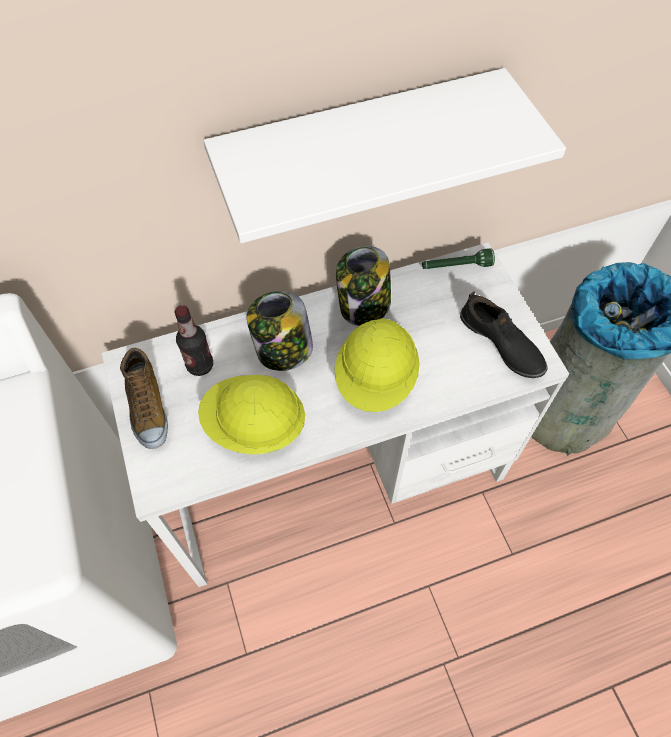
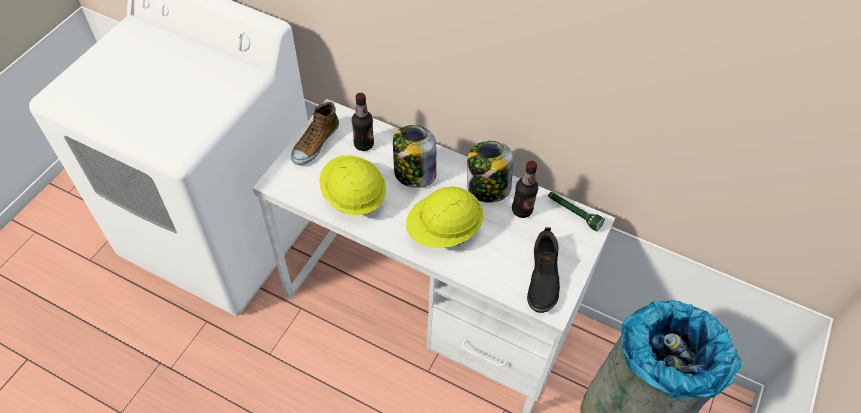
camera: 45 degrees right, 5 degrees down
(358, 146) = (524, 72): white shelf -> none
(414, 300) = (522, 210): none -> bottle

